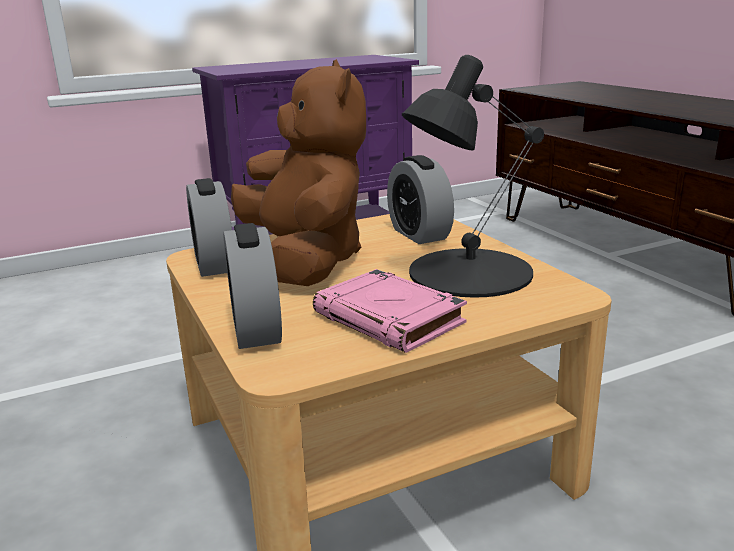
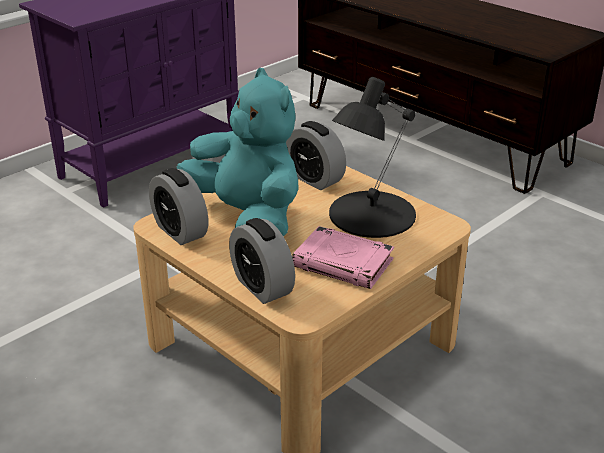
camera: 20 degrees left, 10 degrees up
(305, 261) = (248, 218): brown plush toy -> turquoise plush toy

